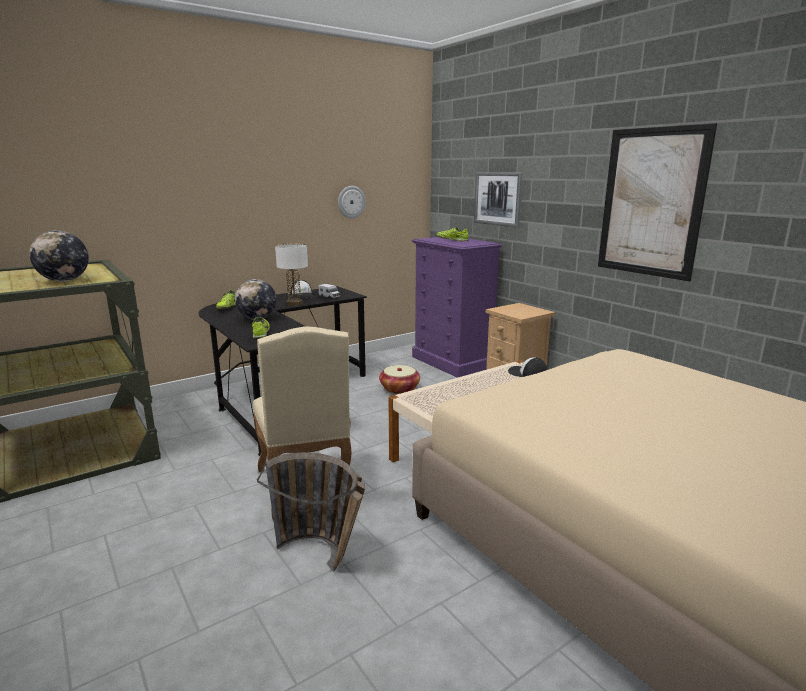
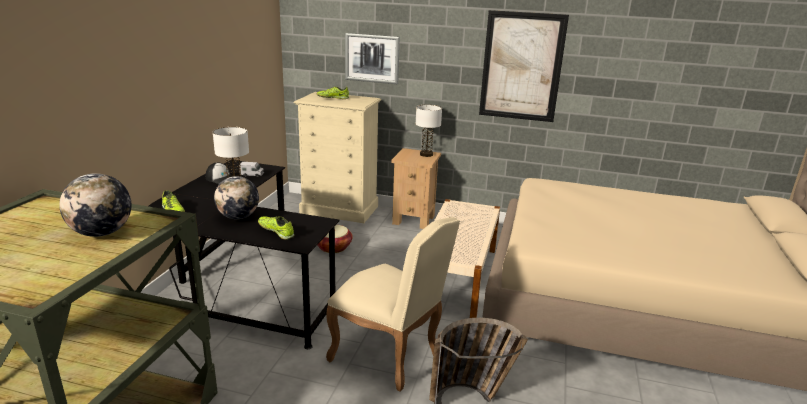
camera: 40 degrees left, 5 degrees up
(351, 202) = (233, 69): wall clock -> none
(452, 362) = (340, 209): purple dresser -> beige dresser
(527, 374) = (468, 209): cap -> none
(533, 311) = (426, 154): none -> table lamp

